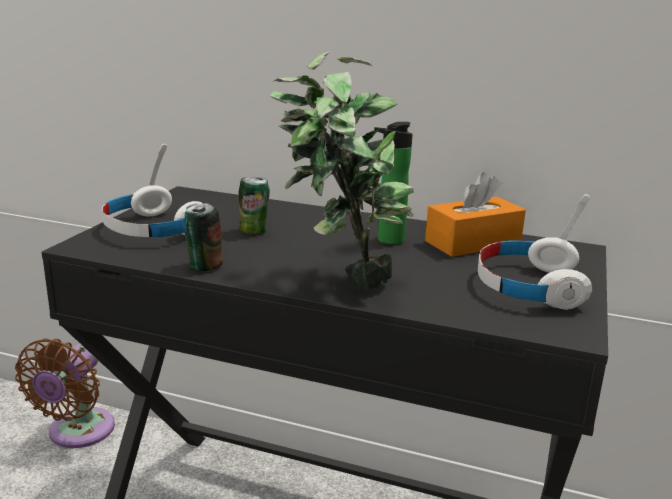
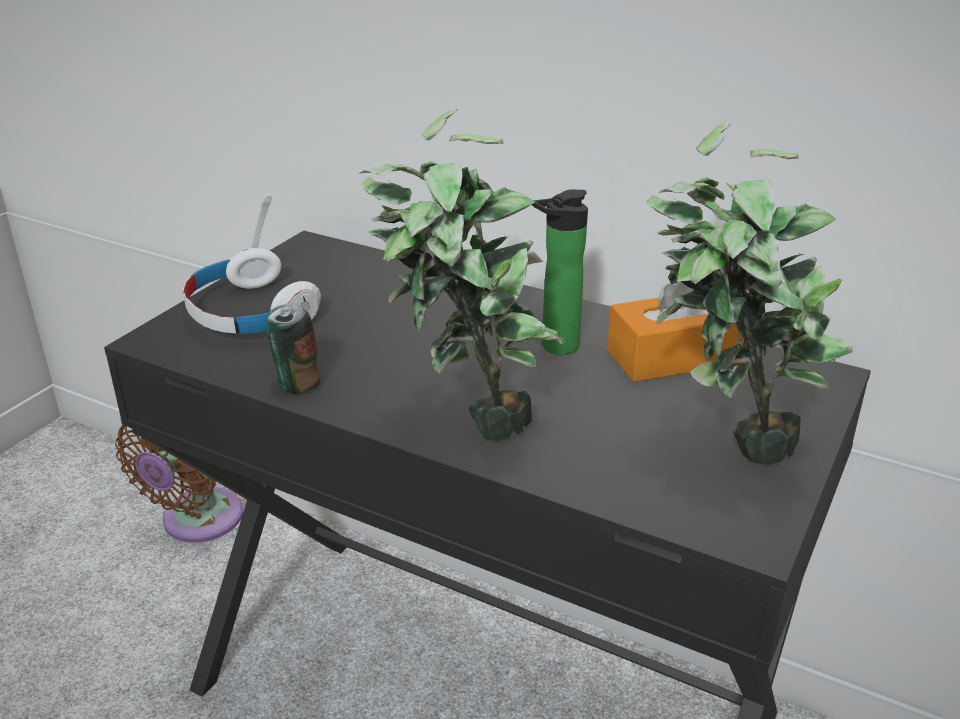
camera: 10 degrees right, 10 degrees up
(254, 231) = (379, 321): can -> none
(529, 286) = (724, 445): white headphones -> potted plant

